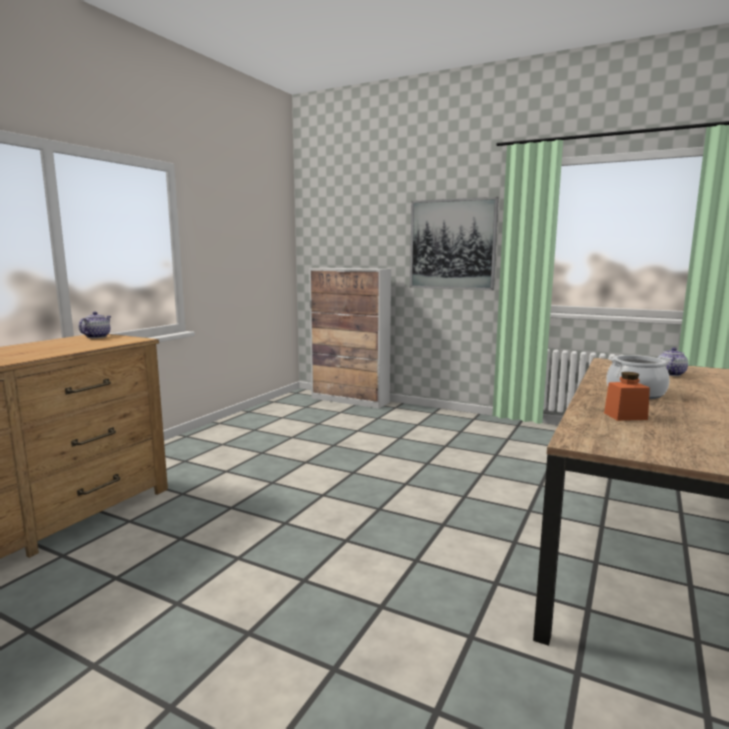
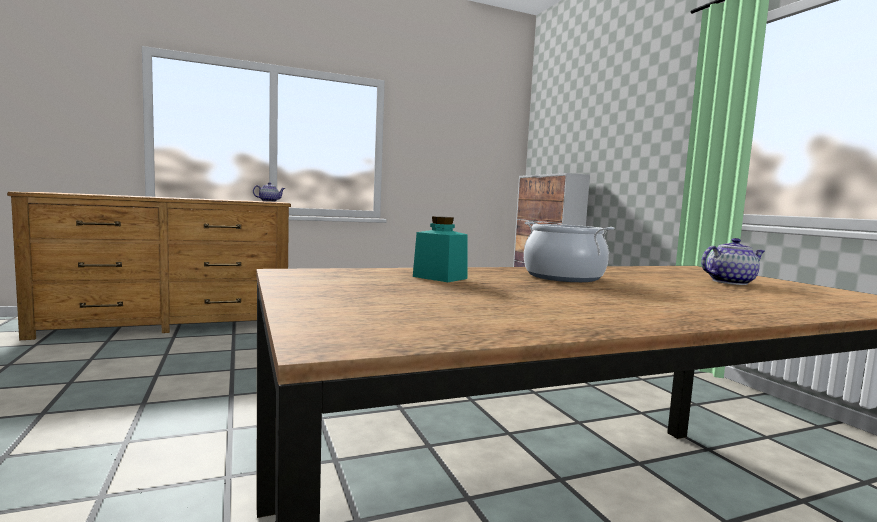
camera: 40 degrees right, 5 degrees down
(452, 244) = (647, 142): picture -> none
(625, 416) = (440, 277): orange jar -> turquoise jar

